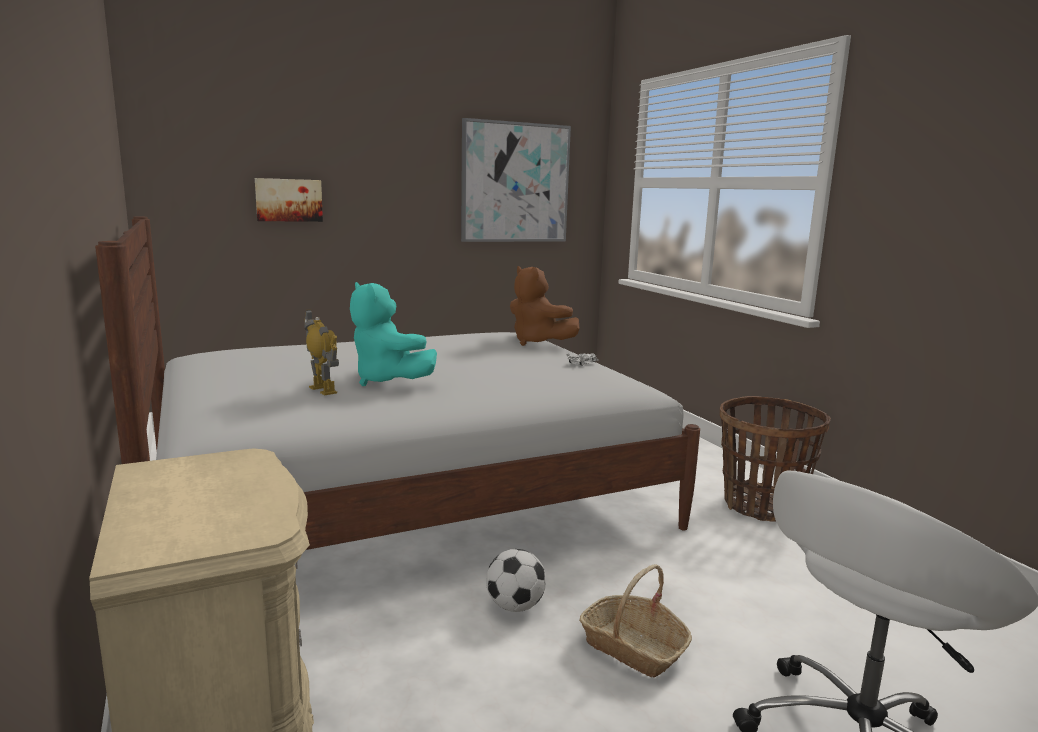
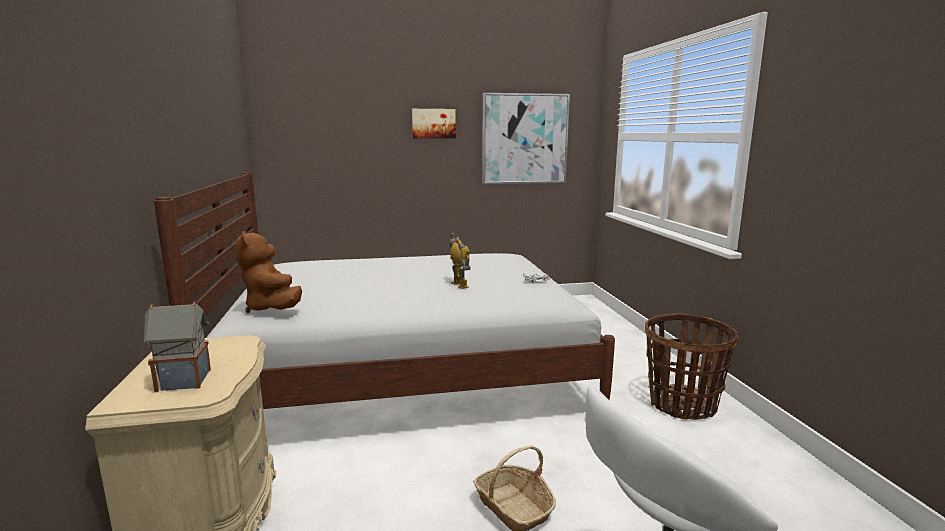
camera: 15 degrees right, 0 degrees up
(210, 514) = (185, 380): none -> toy house
(289, 200) = (357, 156): picture -> picture (433, 123)
(323, 390) = (332, 294): toy robot -> toy robot (459, 285)
(387, 381) = (380, 289): turquoise plush toy -> none
(515, 606) = (442, 463): football -> none
(537, 342) = (516, 262): brown plush toy -> brown plush toy (272, 308)

